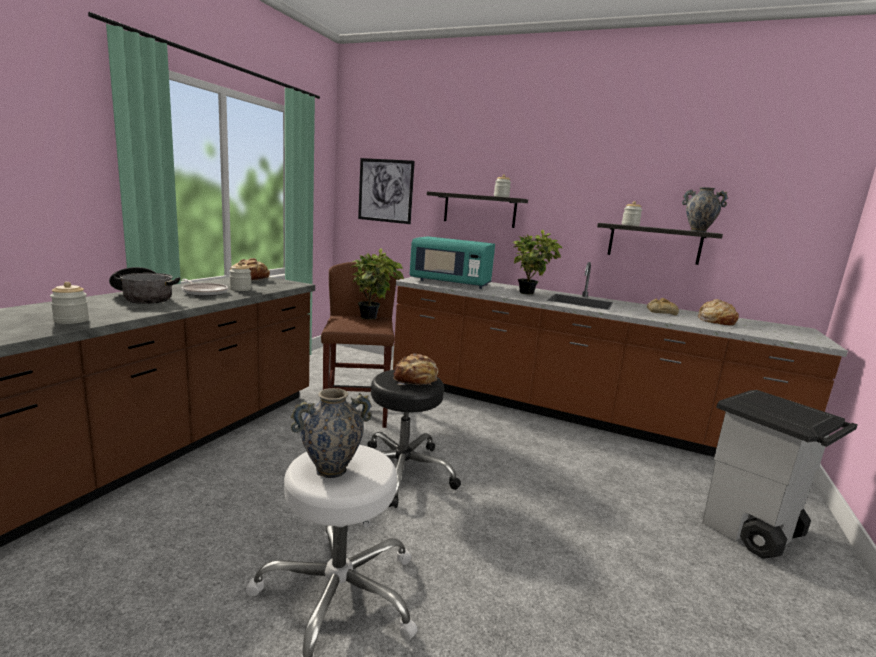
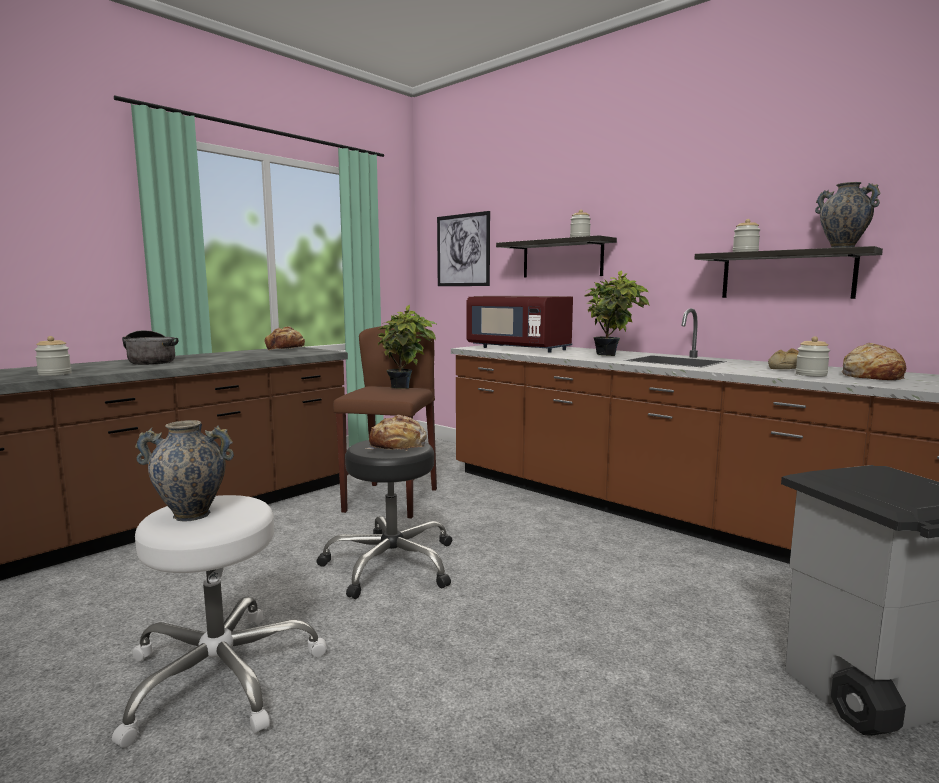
camera: 20 degrees right, 5 degrees down
(204, 292) = (216, 358): frying pan -> none
(240, 289) = (258, 355): jar -> jar (811, 374)
(451, 283) = (519, 349): turquoise microwave -> red microwave

